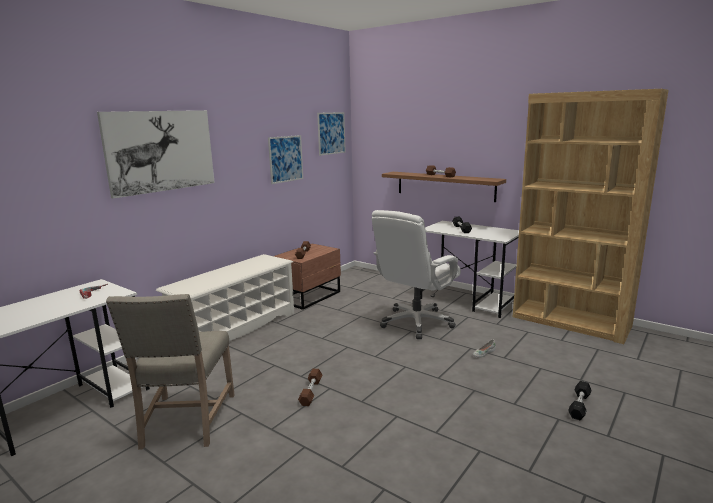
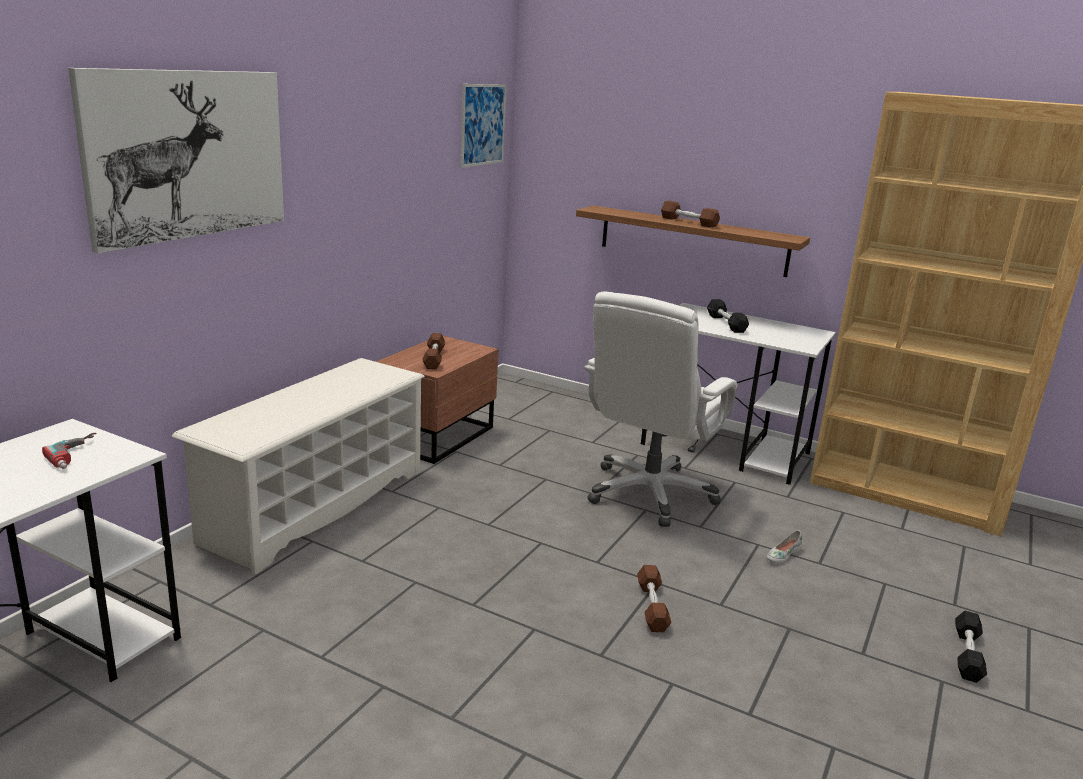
camera: 10 degrees left, 5 degrees up
(186, 422) = (279, 708): beige chair -> none
(286, 159) = (406, 173): picture -> none
(311, 392) = (502, 638): brown dumbbell -> brown dumbbell (652, 607)

